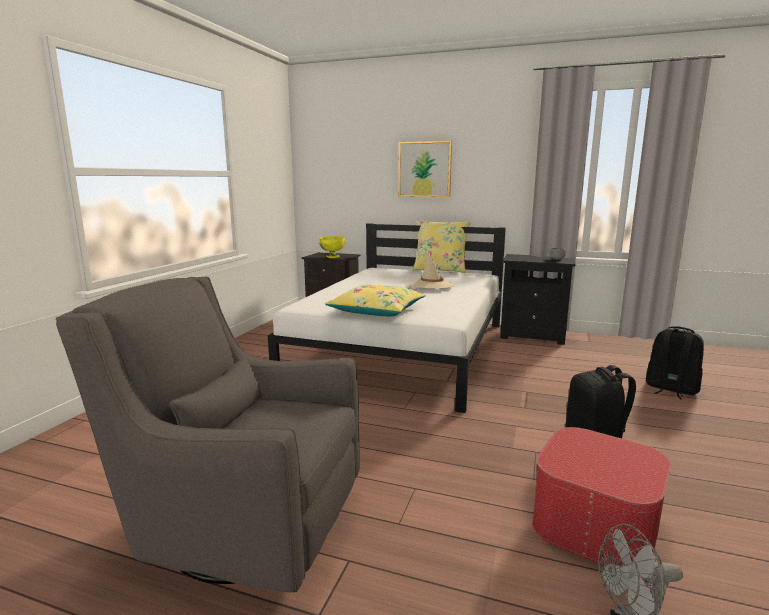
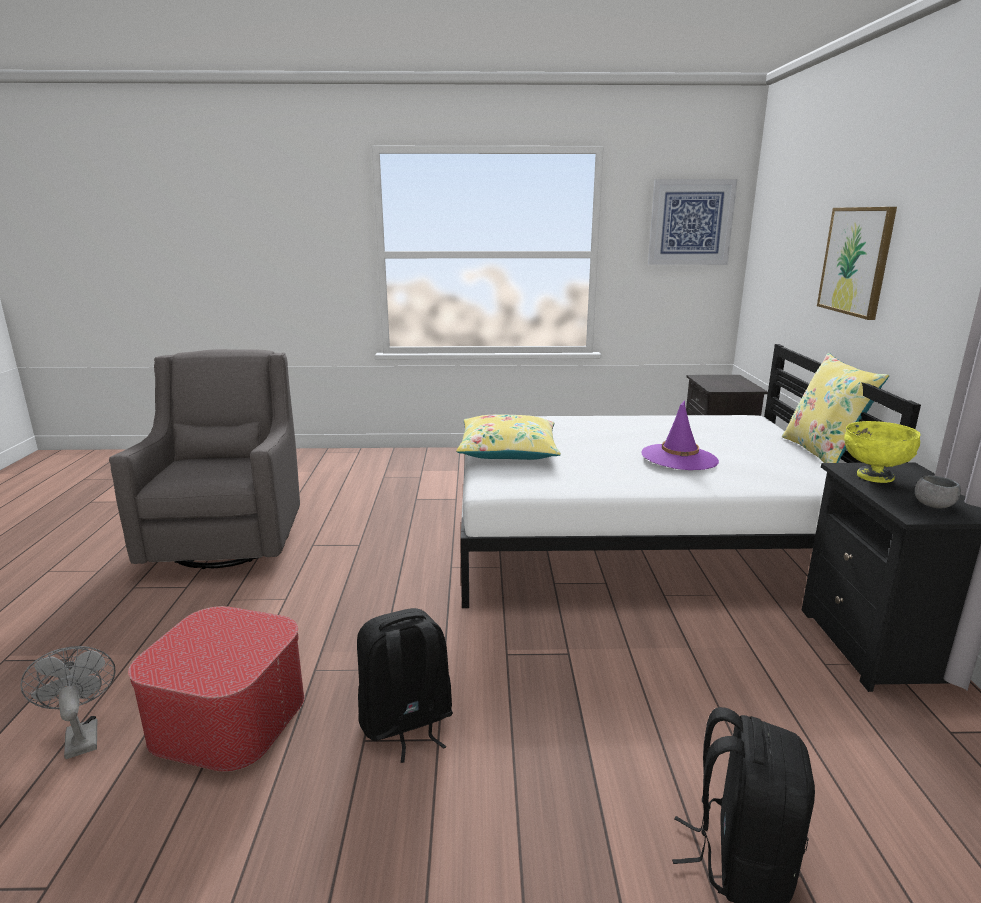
camera: 70 degrees right, 5 degrees up
(270, 151) = (691, 222): none -> picture
(332, 257) = (716, 384): yellow bowl -> yellow bowl (873, 476)
(431, 285) = (679, 458): beige hat -> purple hat

